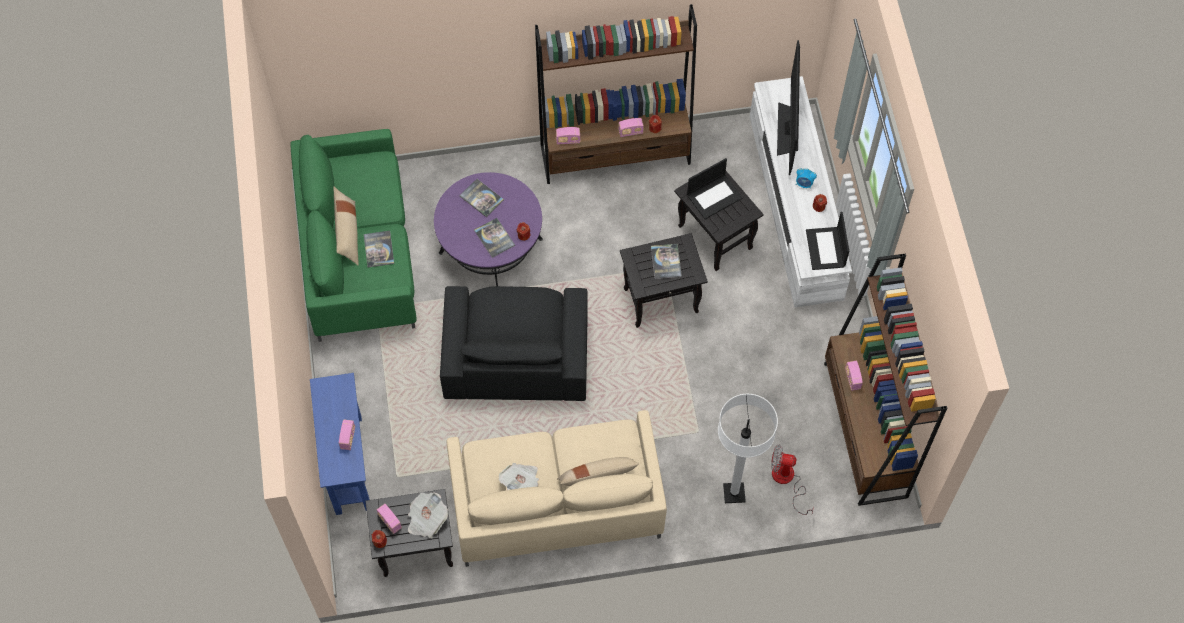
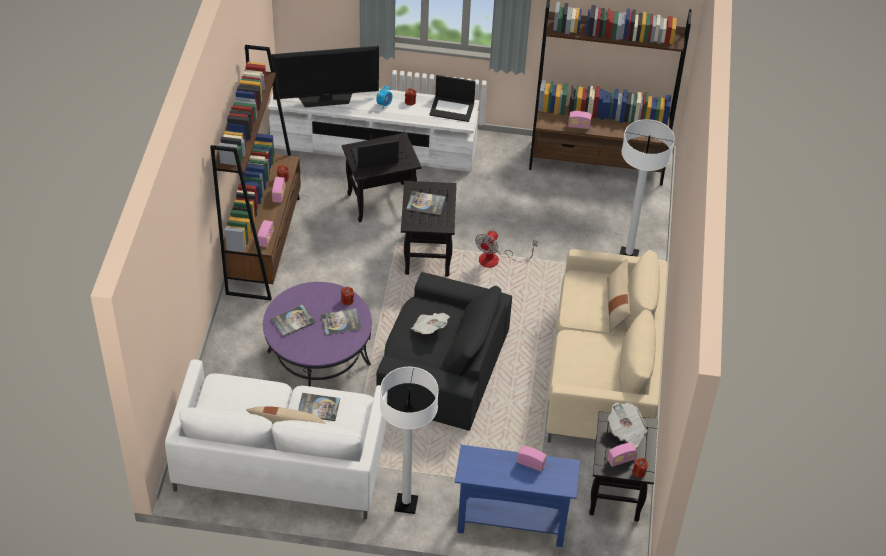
camera: 75 degrees left, 15 degrees down
(345, 369) = (406, 504): none -> white floor lamp
(358, 255) = (281, 464): green sofa -> white sofa
(521, 481) = (605, 357): newspaper -> newspaper (429, 329)
(714, 196) = (374, 156): laptop -> laptop turned 90 degrees counterclockwise
(787, 129) = (326, 99): television -> television turned 150 degrees clockwise
(787, 481) = (627, 221): fan -> fan (496, 260)

